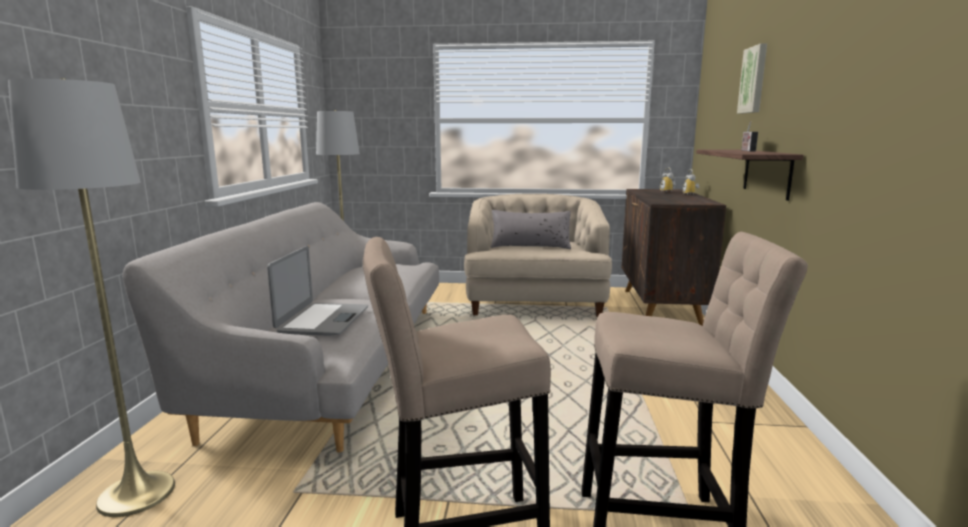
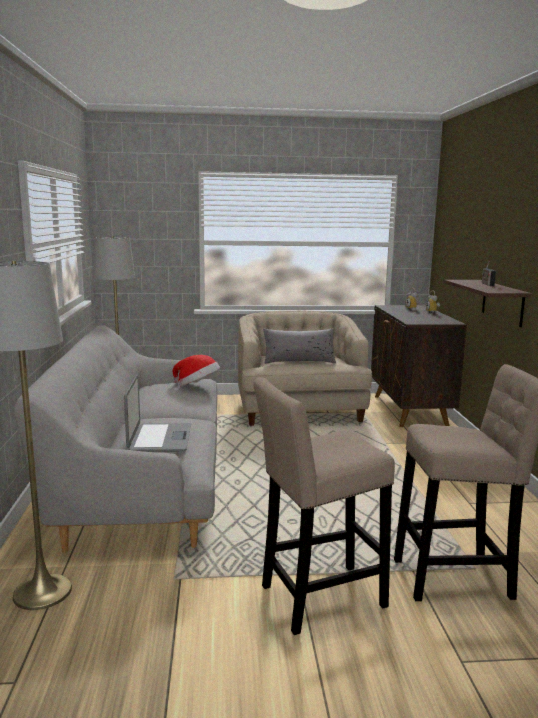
camera: 10 degrees left, 0 degrees up
(407, 268) = (197, 386): none -> hat
(754, 80) = (489, 224): picture -> none

